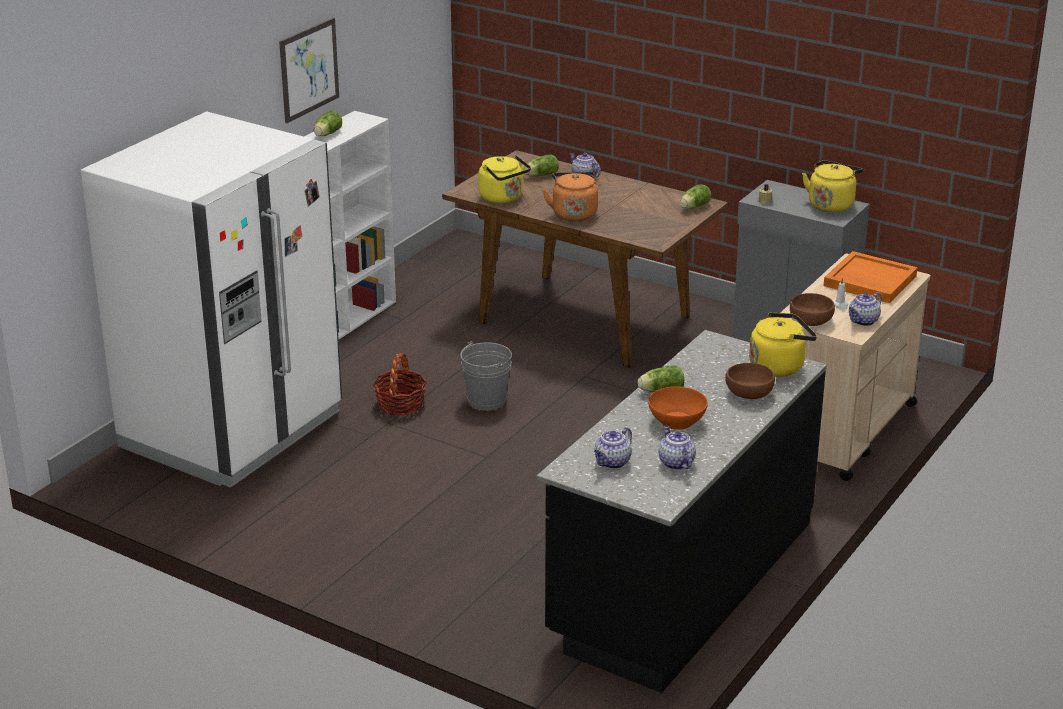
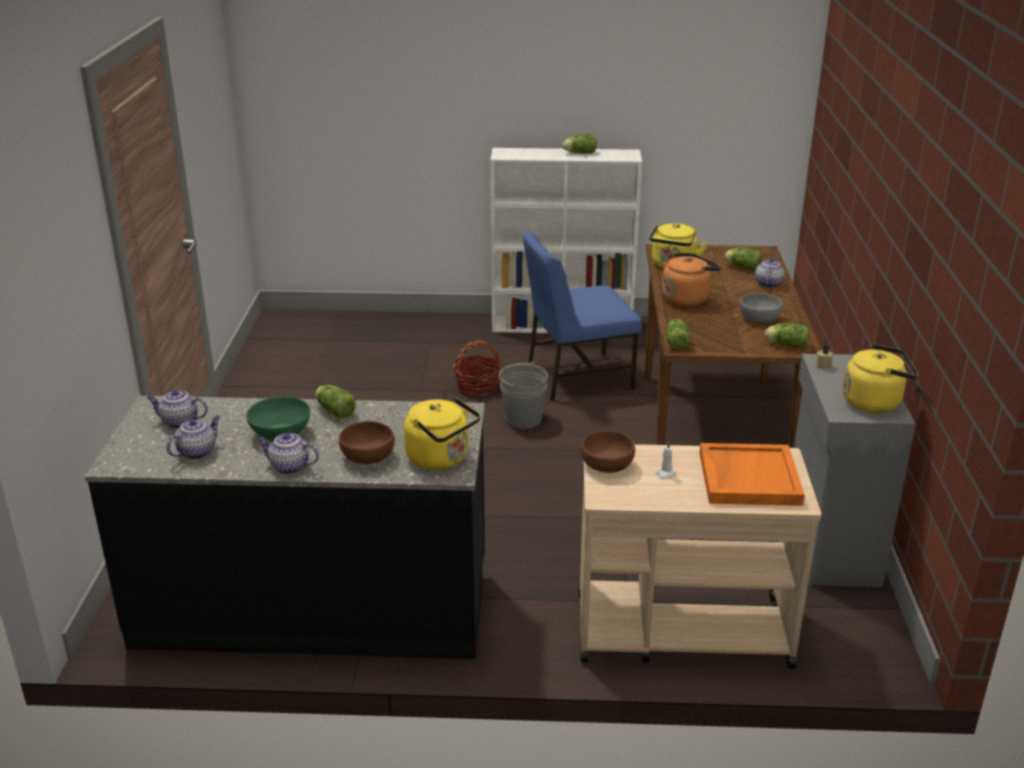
camera: 60 degrees right, 0 degrees up
(232, 430) = (378, 340): white fridge -> none
(309, 69) = (588, 92): picture -> none
(443, 352) = (577, 377): none -> blue chair
(641, 201) = (759, 319): none -> grey bowl
(646, 241) = (676, 342): none -> lettuce
(677, 421) = (281, 433): orange bowl -> green bowl
(863, 321) = (643, 497): teapot -> teapot (288, 467)

